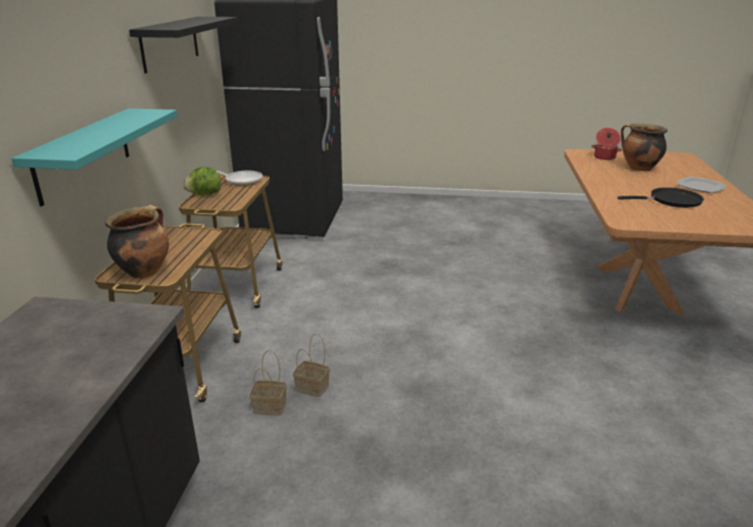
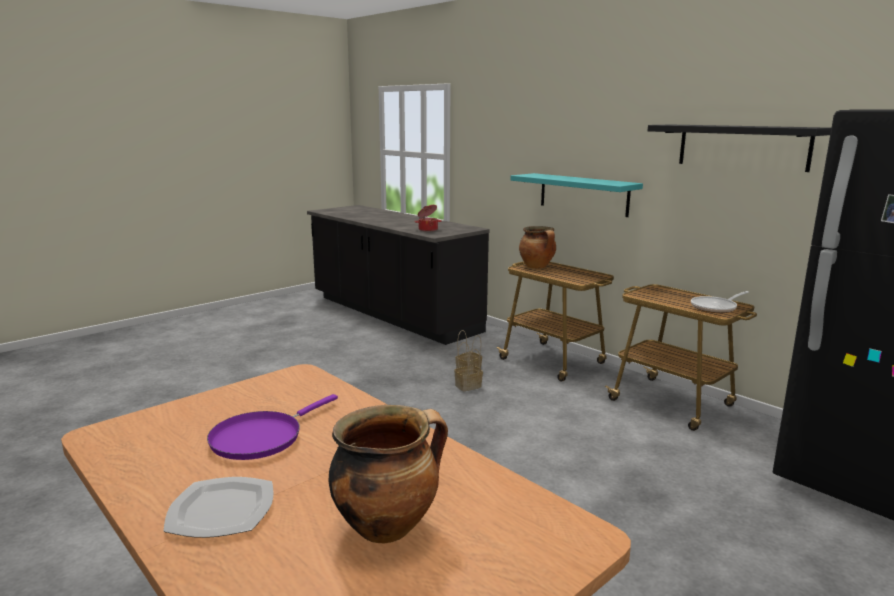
camera: 130 degrees right, 10 degrees down
(204, 194) = (680, 293): lettuce -> none
(604, 157) = (505, 541): cooking pot -> cooking pot (428, 229)
(671, 201) = (261, 437): black frying pan -> purple frying pan

